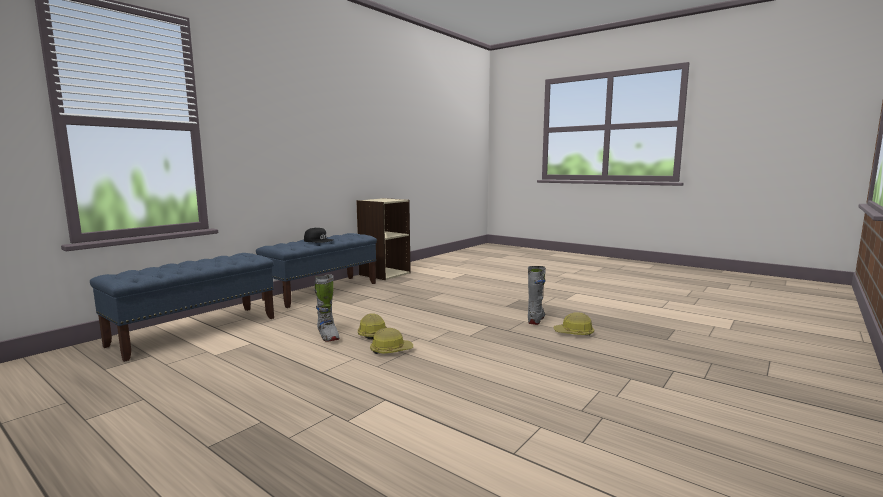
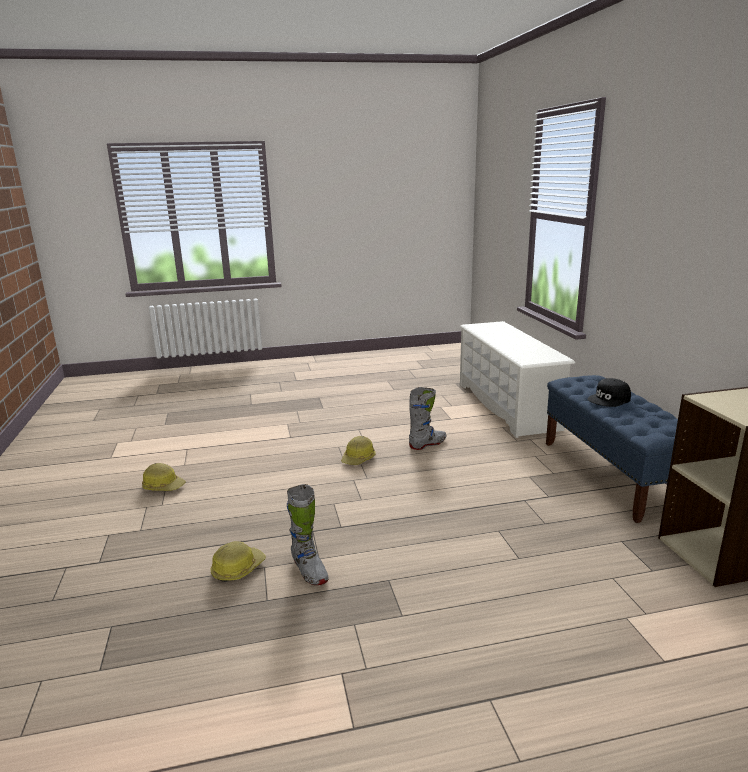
camera: 130 degrees right, 10 degrees up
(196, 331) = (507, 406): blue bench -> white shoe rack
(328, 336) = (428, 444): grey boot -> grey boot turned 135 degrees clockwise
(371, 333) = (409, 462): hard hat -> hard hat (163, 486)

